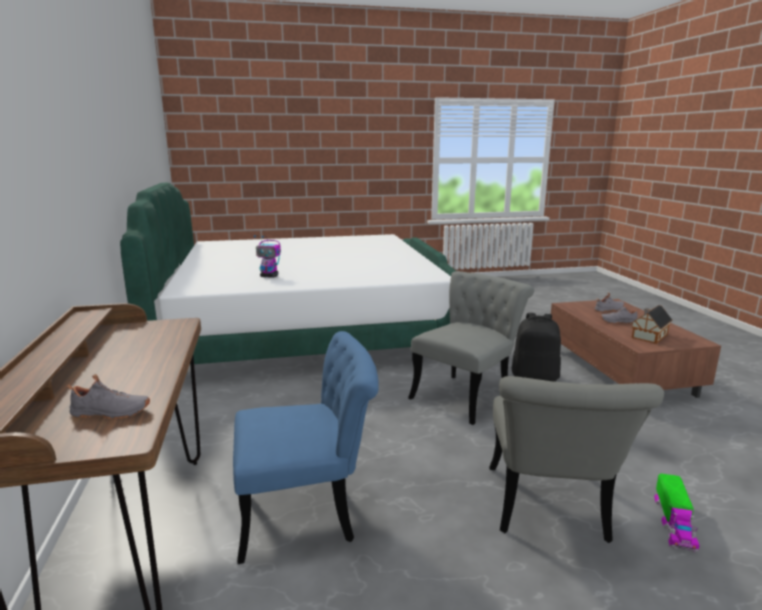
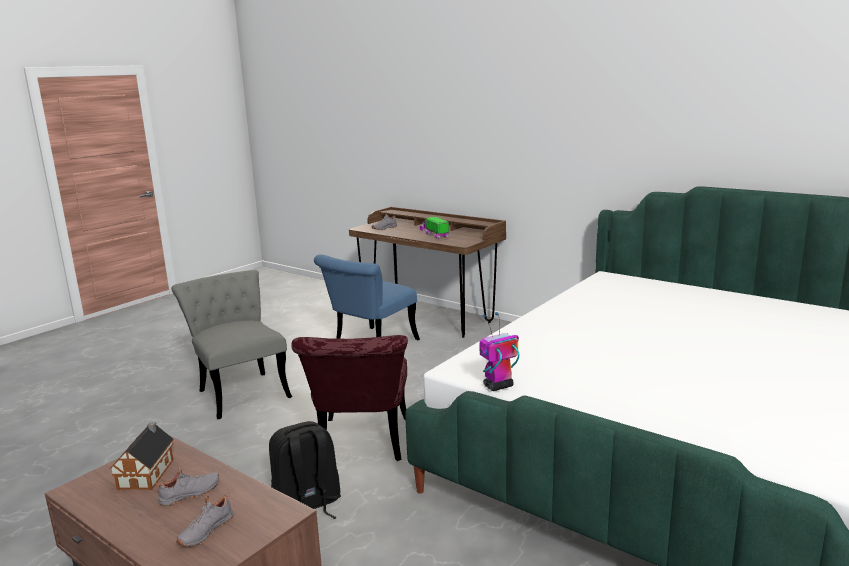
camera: 140 degrees right, 0 degrees up
(269, 276) = (610, 308): toy robot -> toy robot (497, 386)
(466, 394) = (362, 446): grey chair -> red chair
(674, 523) = (158, 413): toy truck -> toy truck (434, 234)

